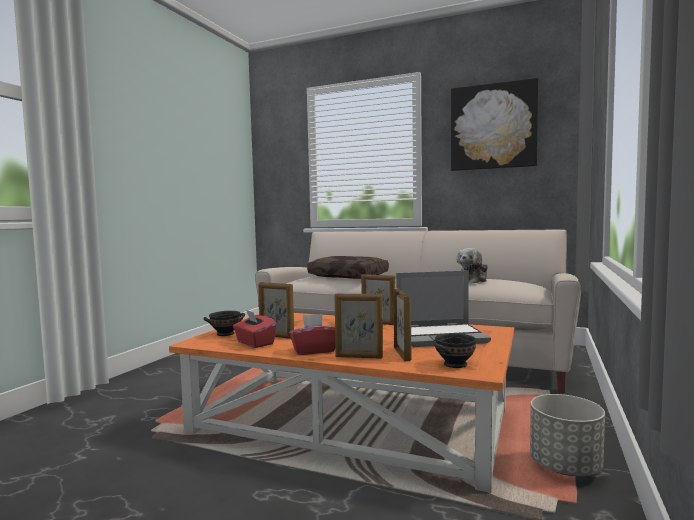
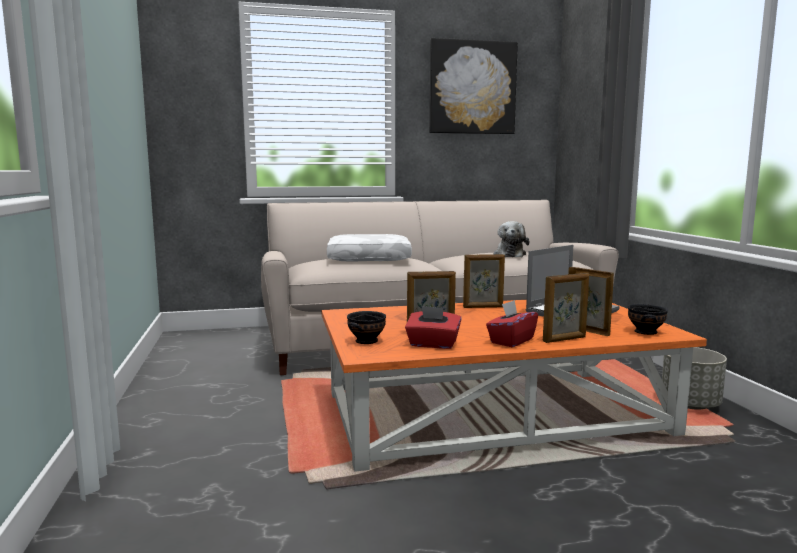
camera: 35 degrees left, 5 degrees up
(349, 276) = (369, 259): brown pillow -> white pillow

